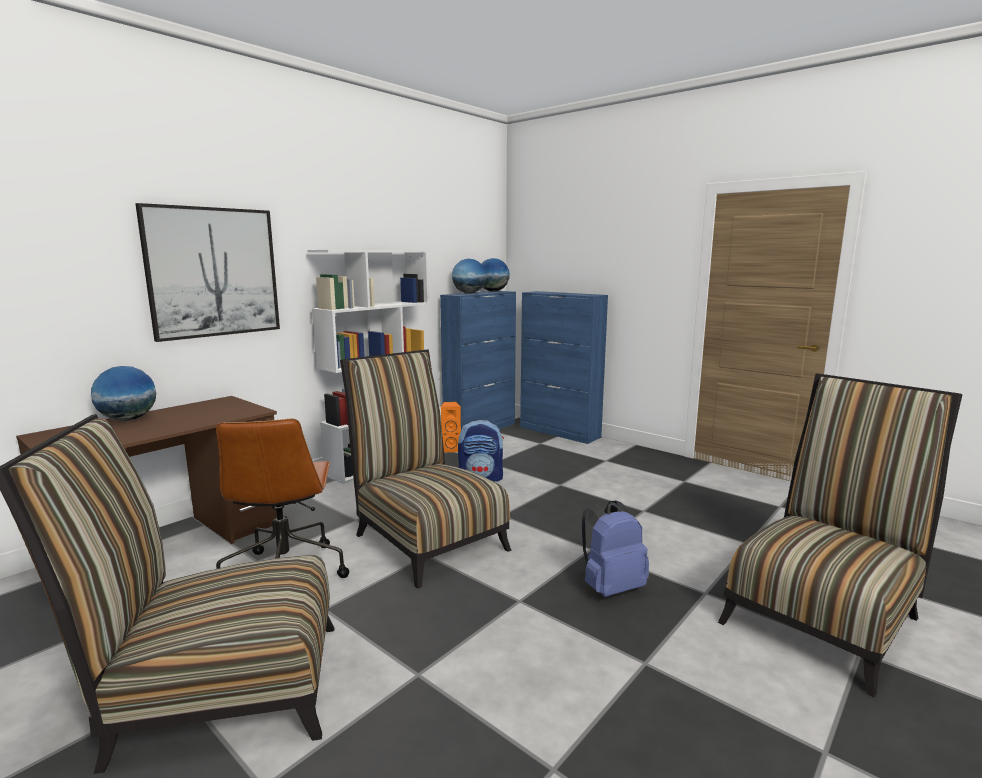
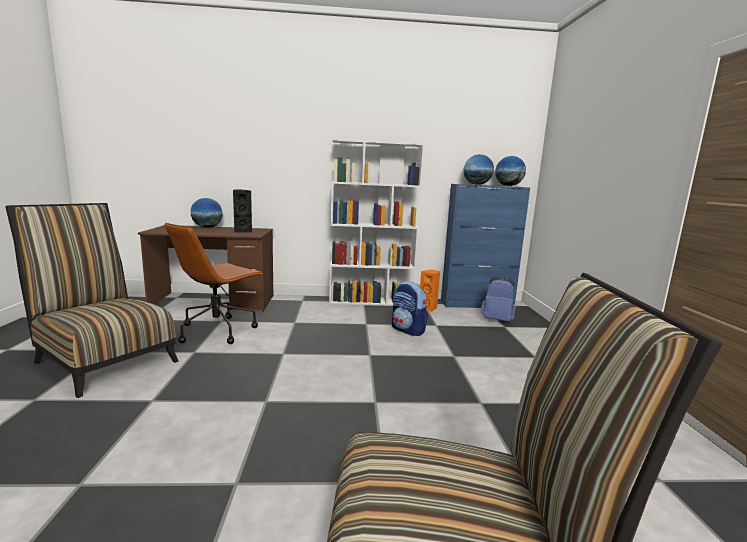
camera: 45 degrees right, 0 degrees up
(212, 410) = (242, 231): none -> black speaker
(213, 272) = (270, 152): picture -> none
(426, 538) = (302, 345): chair -> none
(559, 432) = (540, 325): blue cabinet -> none
(610, 587) = (329, 430): blue backpack -> blue backpack (497, 320)

